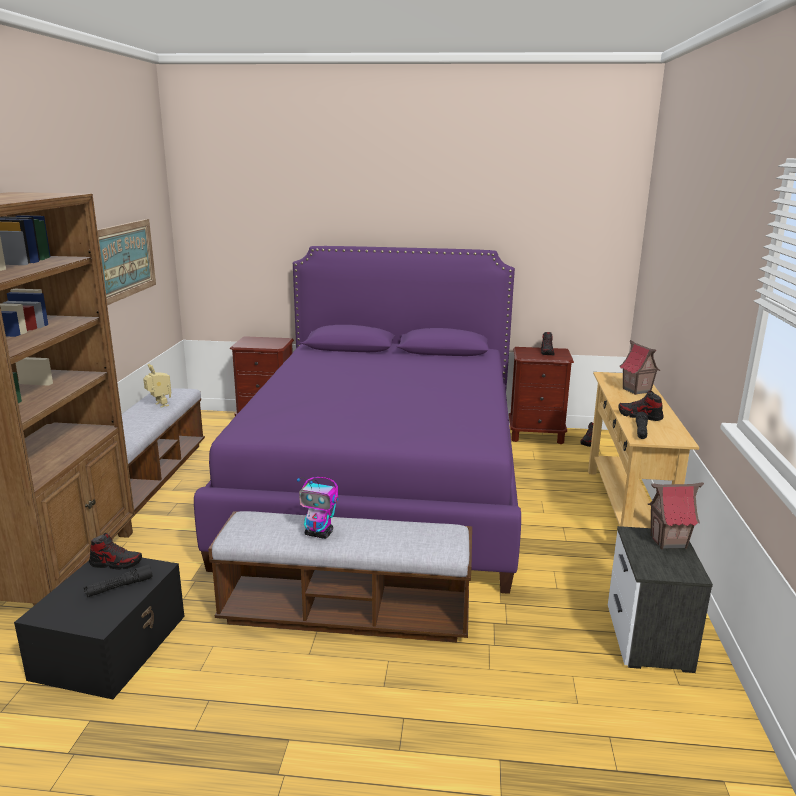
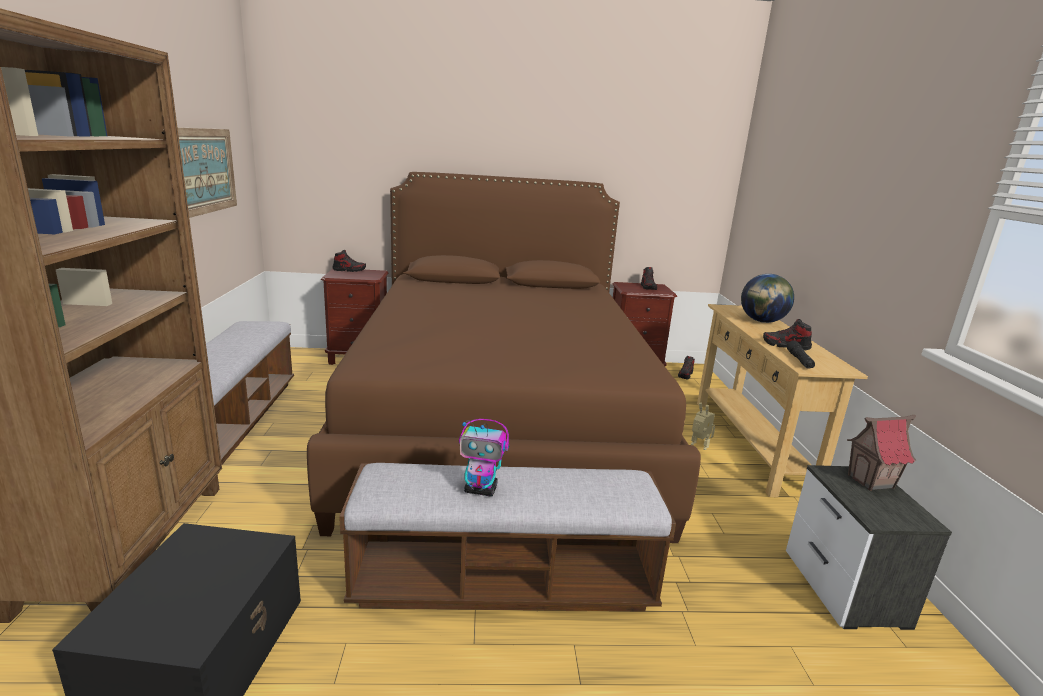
camera: 10 degrees left, 0 degrees up
(116, 563) = (208, 541): shoe -> shoe (349, 270)
(119, 587) = (215, 577): black flashlight -> none
(159, 405) = (245, 338): toy robot -> toy robot (698, 446)
(383, 484) = (500, 422): purple bed -> brown bed
(636, 390) = (762, 321): toy house -> globe

